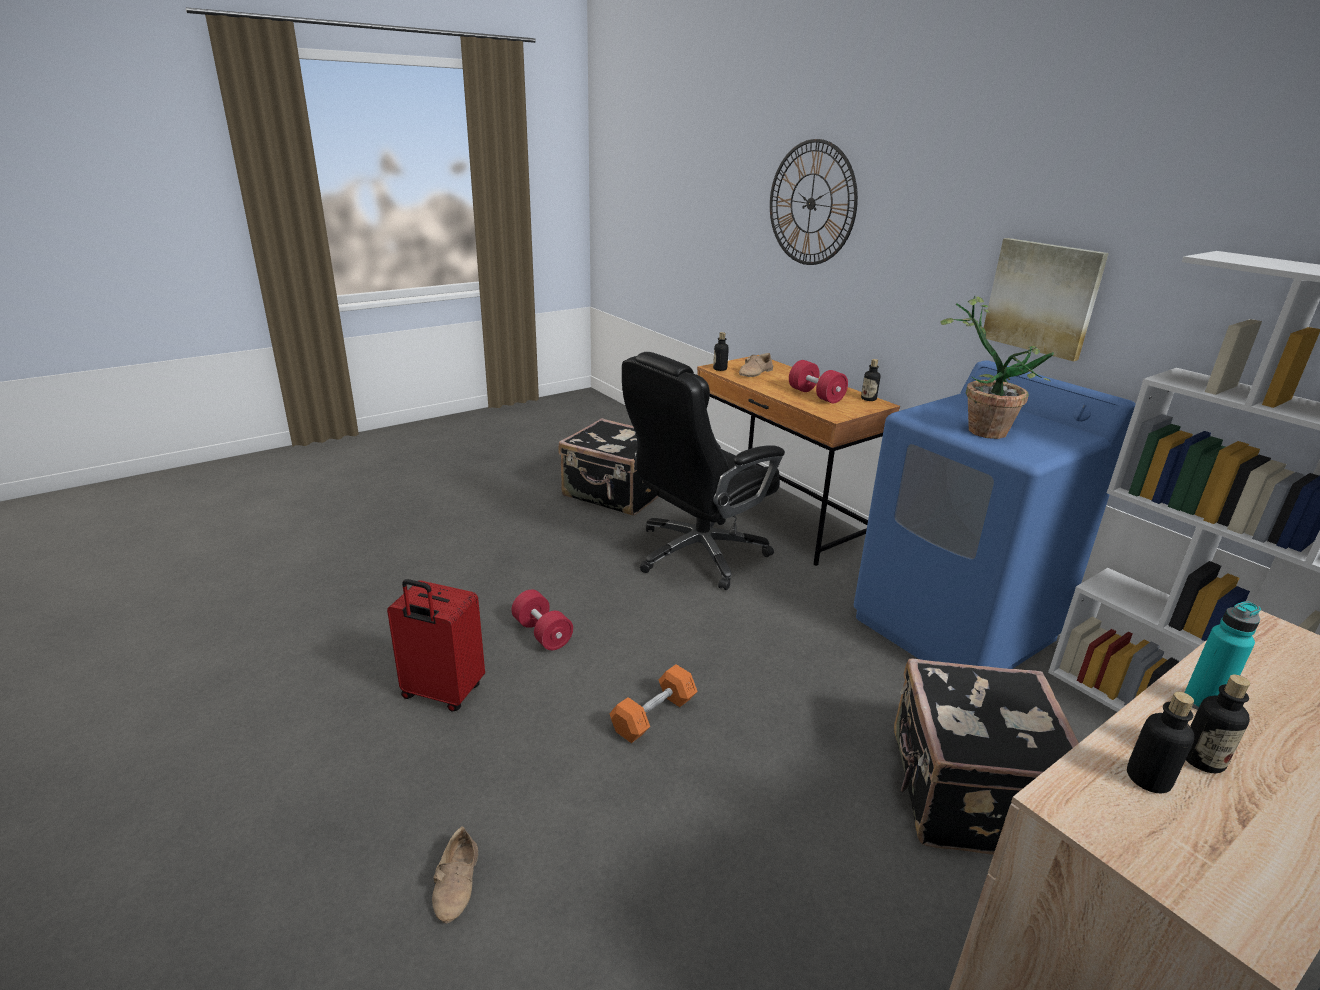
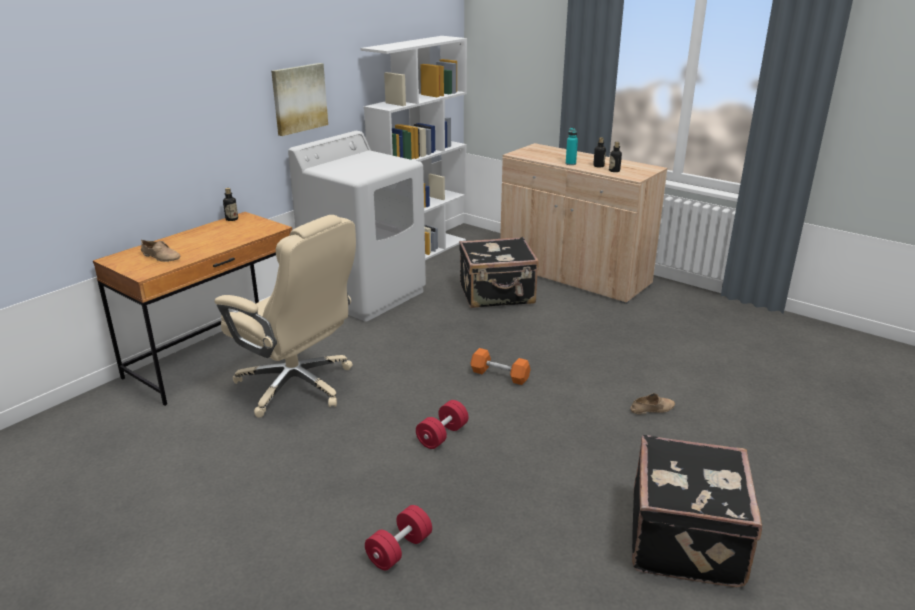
camera: 105 degrees left, 0 degrees up
(442, 693) = (534, 461): red suitcase -> none
(616, 494) = (173, 451): black suitcase -> black suitcase (688, 539)
(697, 554) = (297, 386): black office chair -> beige office chair
(720, 369) = (149, 271): bottle -> none
(811, 203) = (102, 93): wall clock -> none
(816, 395) = (227, 234): red dumbbell -> red dumbbell (399, 550)
(955, 629) = (365, 294): blue washing machine -> white washing machine
(979, 428) = (372, 167): potted plant -> none

